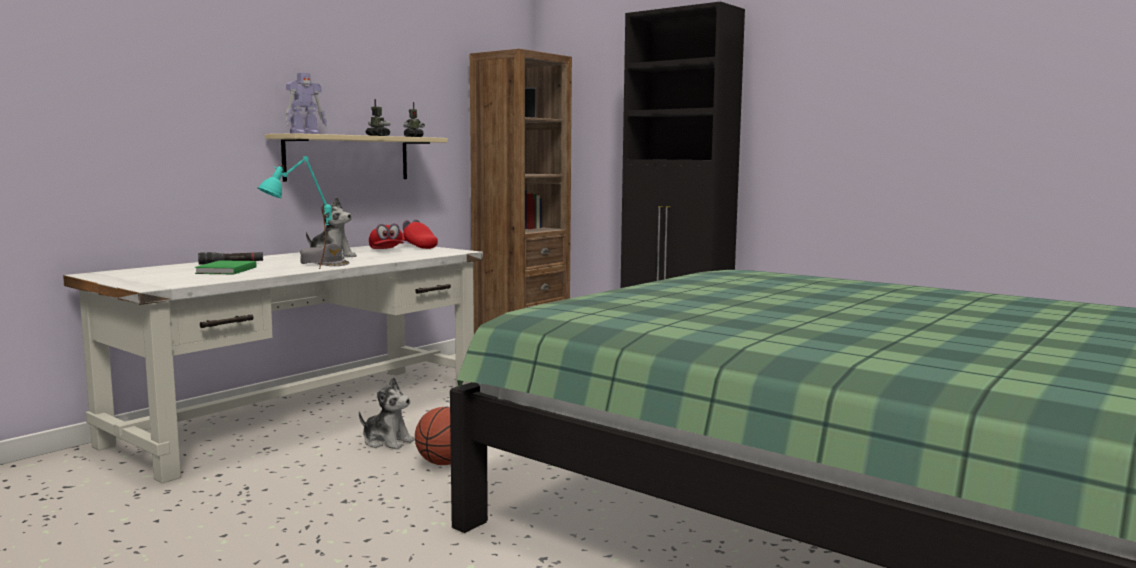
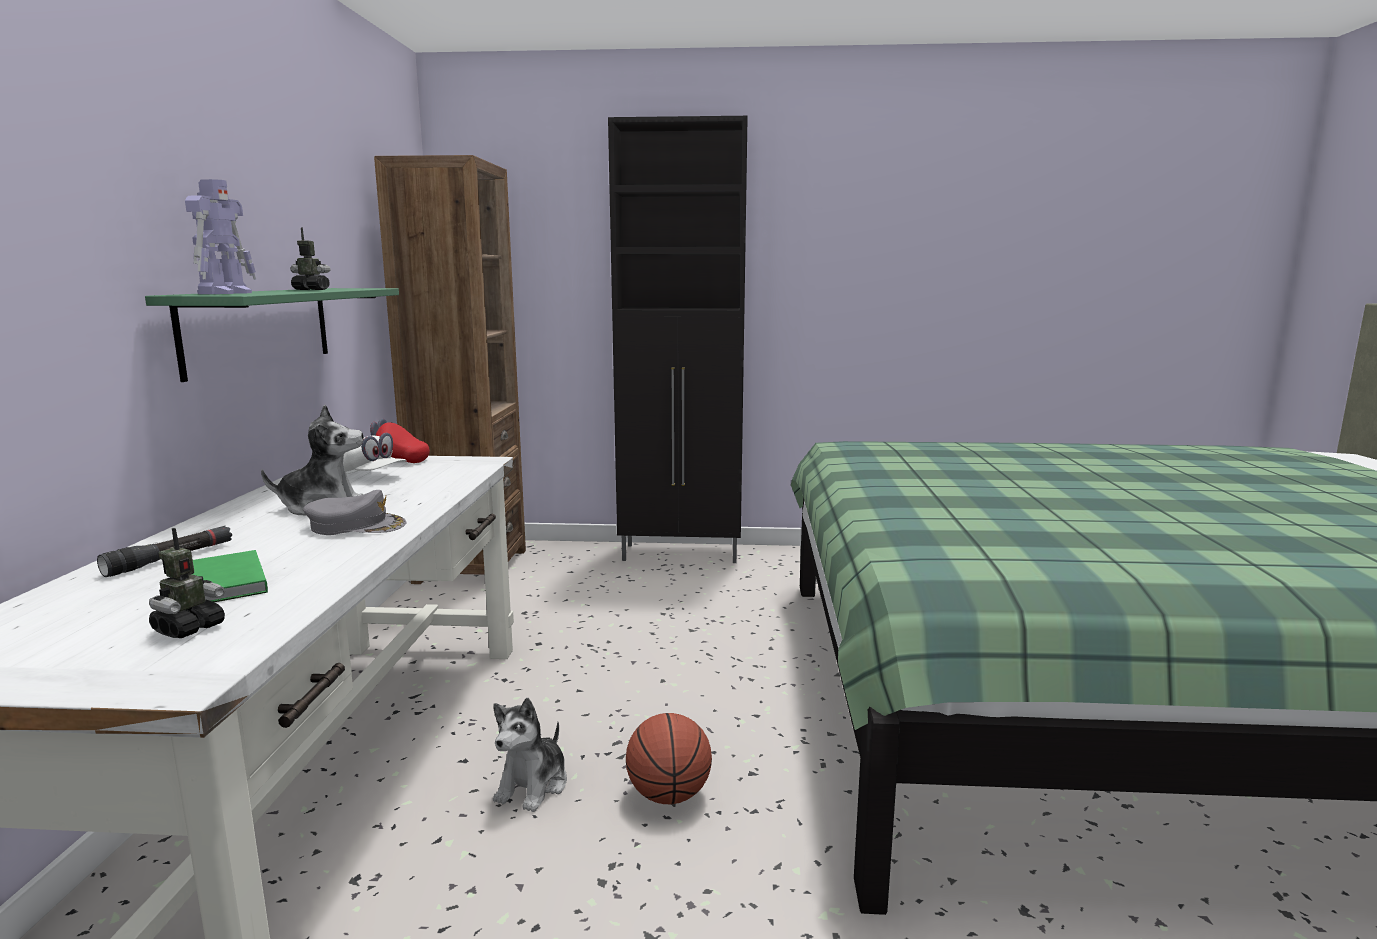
camera: 35 degrees left, 5 degrees up
(299, 272) = (377, 558): turquoise table lamp -> none
(347, 158) = (259, 328): beige shelf -> green shelf
(386, 251) = (371, 476): red cap -> white cap
(387, 441) = (533, 786): plush toy -> plush toy turned 120 degrees clockwise
(413, 137) = (345, 288): toy robot -> toy robot (189, 628)

